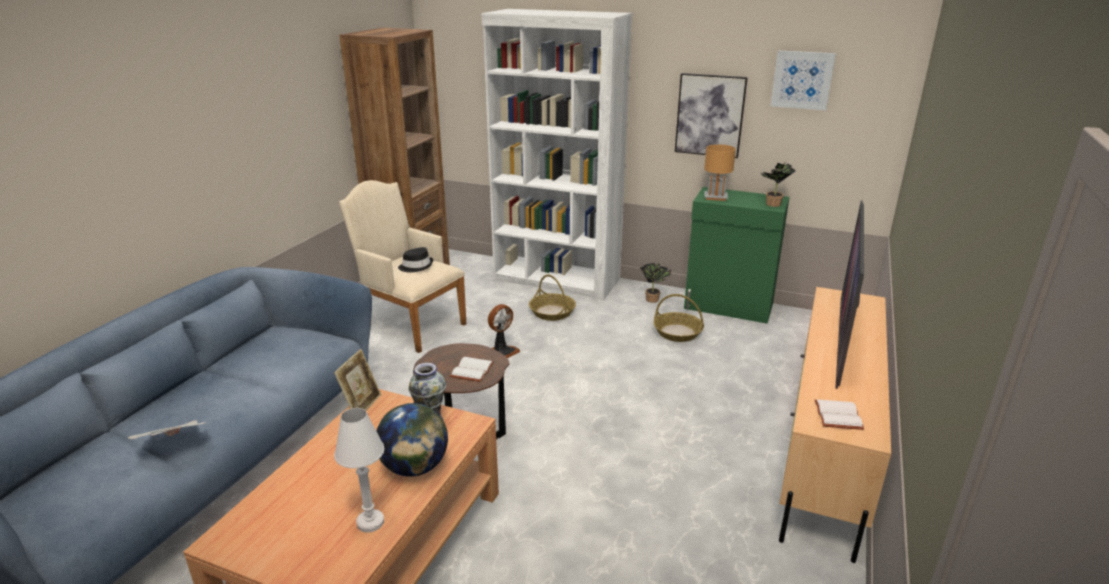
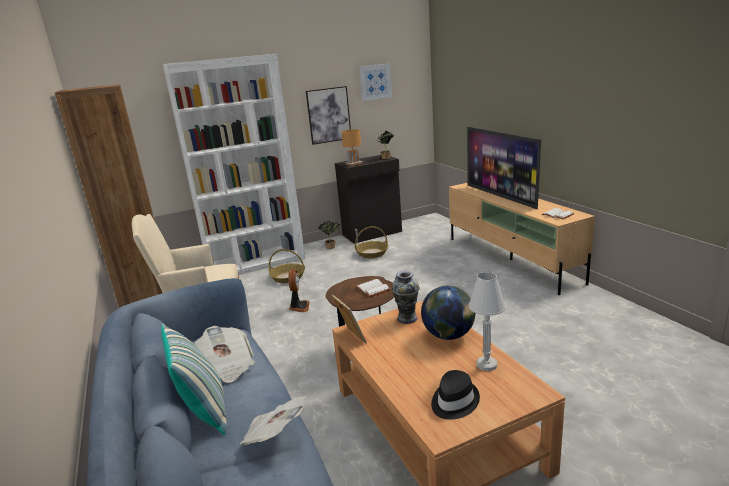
camera: 45 degrees left, 5 degrees down
(190, 391) = (204, 411): none -> pillow
(268, 366) = (227, 366): none -> newspaper
(416, 266) = (207, 272): black hat -> black hat (453, 402)
(728, 307) = (373, 233): green cabinet -> black cabinet

